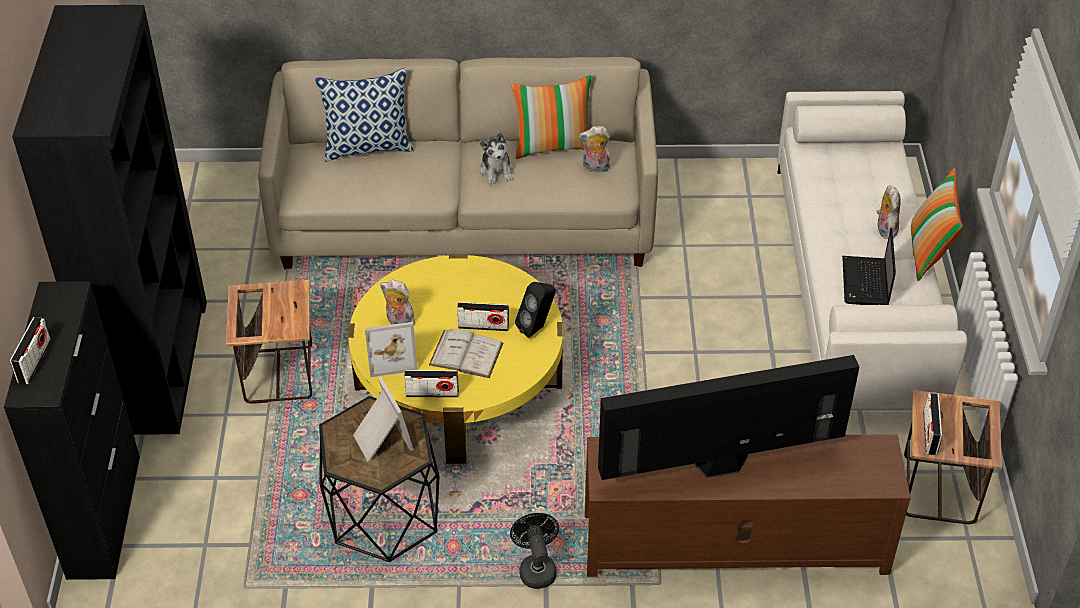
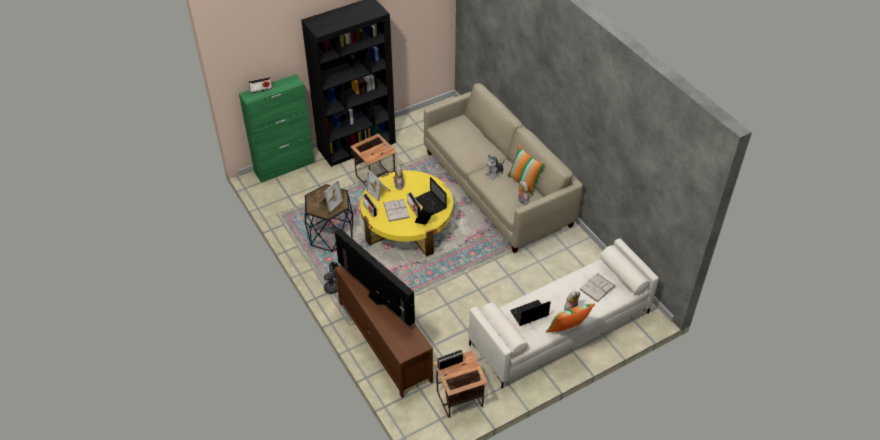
camera: 60 degrees right, 0 degrees up
(104, 515) = (285, 167): black cabinet -> green cabinet
(368, 147) = (477, 133): pillow -> none
(490, 296) = (431, 204): none -> laptop
(857, 176) = (597, 287): none -> white book

